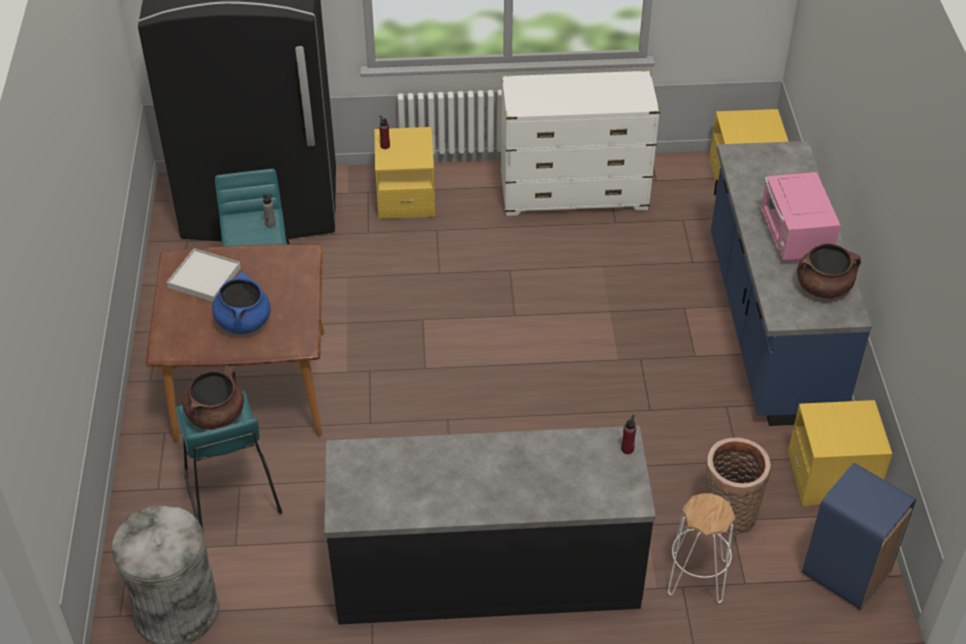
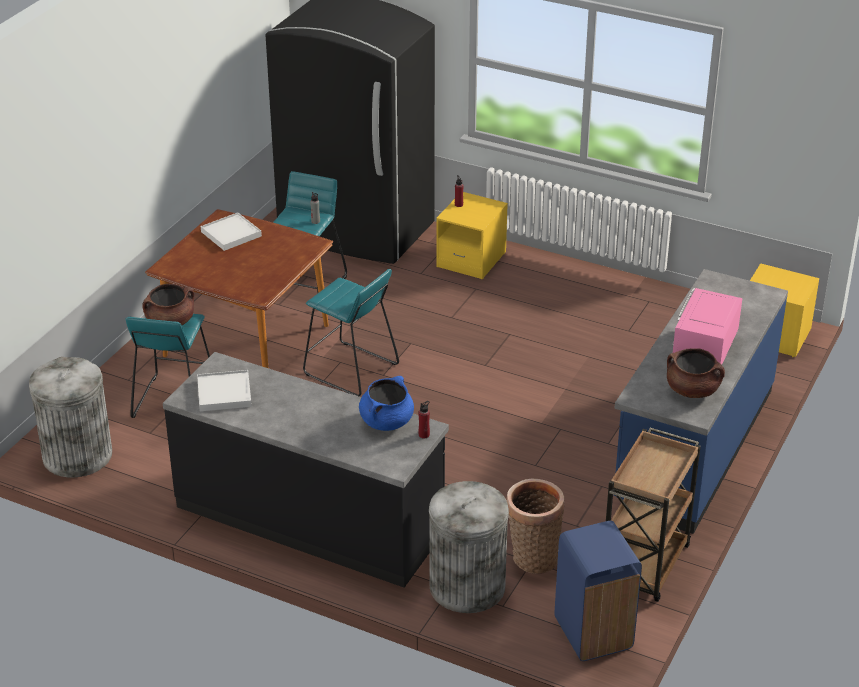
camera: 30 degrees right, 10 degrees down
(243, 321) = (232, 268): blue cooking pot -> blue cooking pot (386, 421)
(382, 489) = (224, 393): none -> white tray
(387, 376) = (350, 370): none -> turquoise stool
(574, 193) = (612, 300): white dresser -> none
(697, 578) = (467, 586): white stool -> grey trash can
(831, 478) = (644, 566): yellow nightstand -> brown cart

